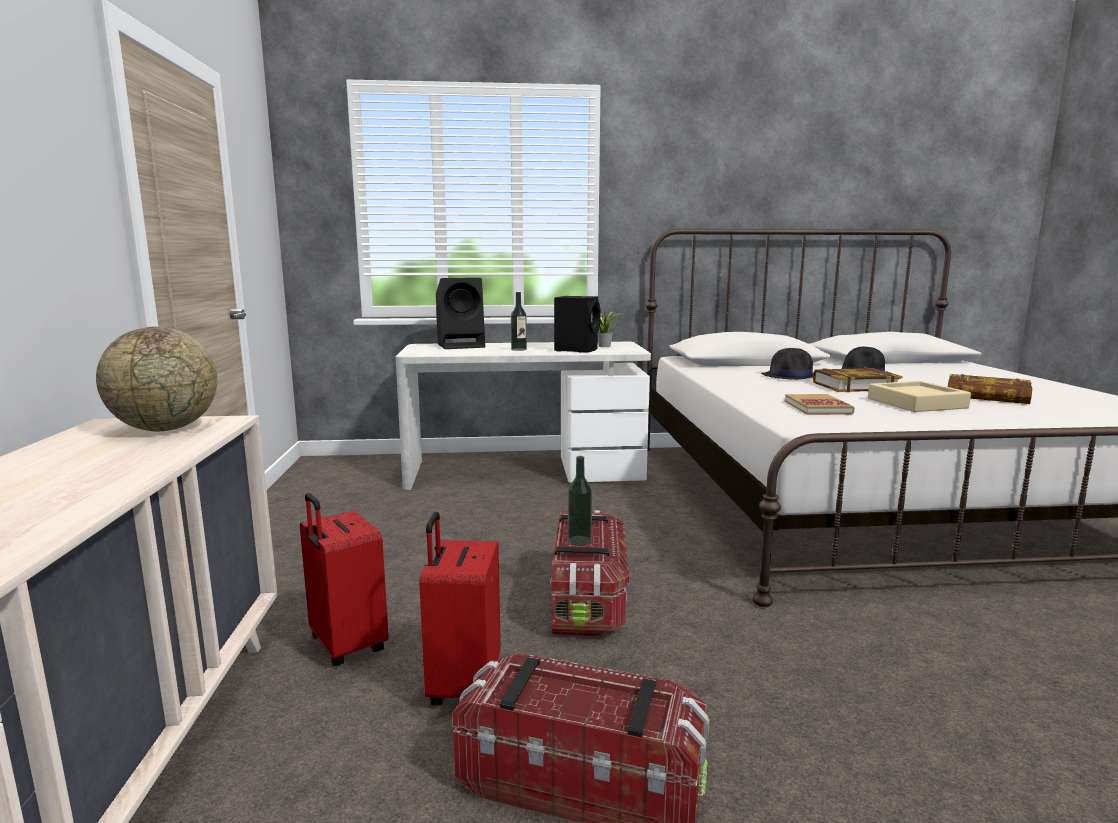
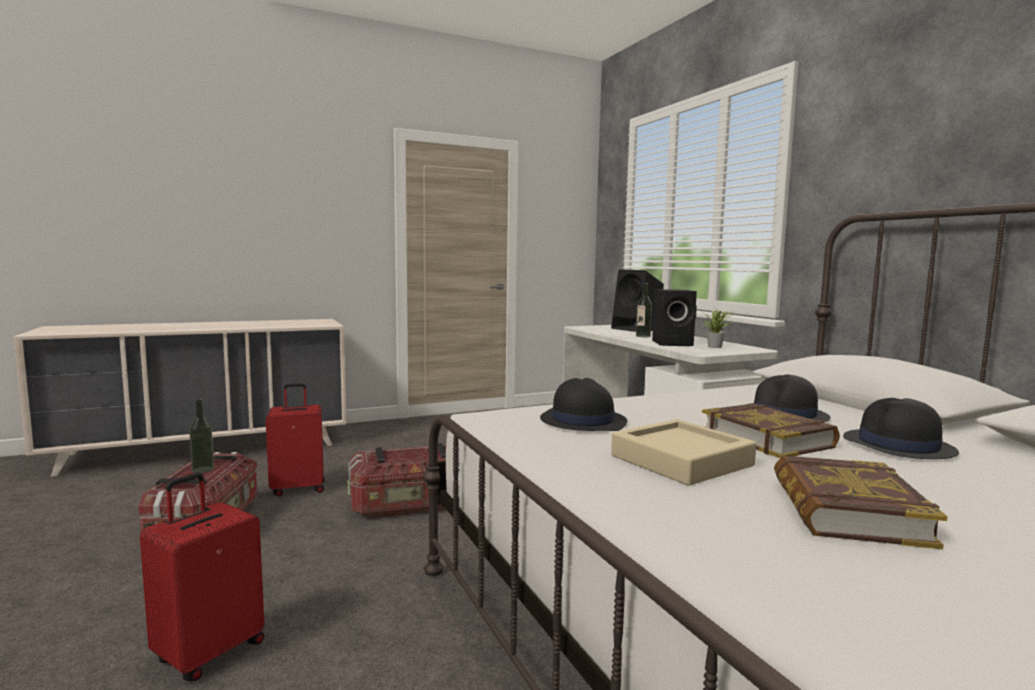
camera: 70 degrees right, 5 degrees down
(166, 429) = (311, 323): globe -> none
(346, 646) = (336, 459): red suitcase -> red suitcase (209, 652)
(579, 540) = (407, 455): bottle -> bottle (203, 469)
(817, 407) = (582, 421): book -> black hat

